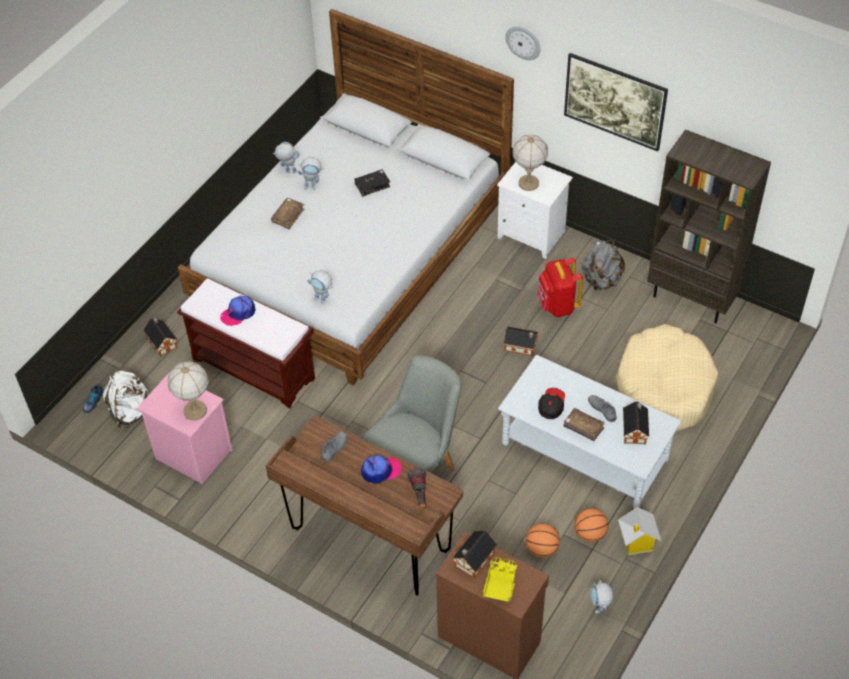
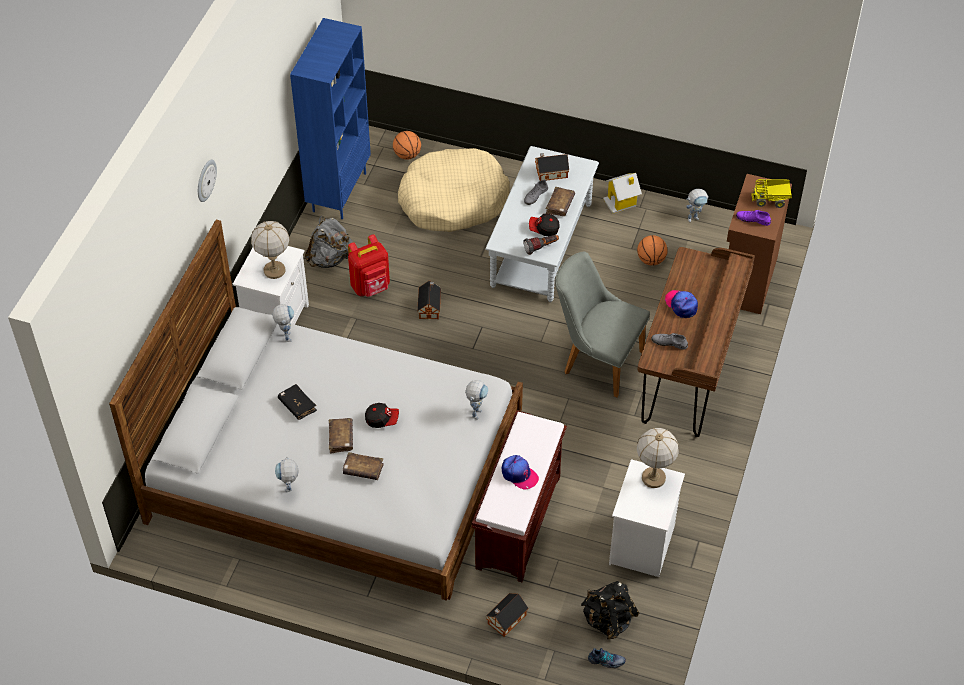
camera: 105 degrees left, 0 degrees up
(130, 411) = (608, 620): white backpack -> black backpack
(191, 454) = (642, 546): pink nightstand -> white nightstand
(313, 187) = (310, 459): toy robot -> toy robot (286, 335)
(327, 208) = (341, 438): none -> brown book
(337, 236) = (382, 419): none -> cap
(419, 495) = (696, 273): flashlight -> flashlight (541, 248)
(473, 560) = (753, 219): toy house -> purple shoe
(590, 534) = (624, 231): basketball -> basketball (407, 155)
(613, 116) = (256, 143): picture -> none
(692, 298) = (338, 191): brown bookcase -> blue bookcase

